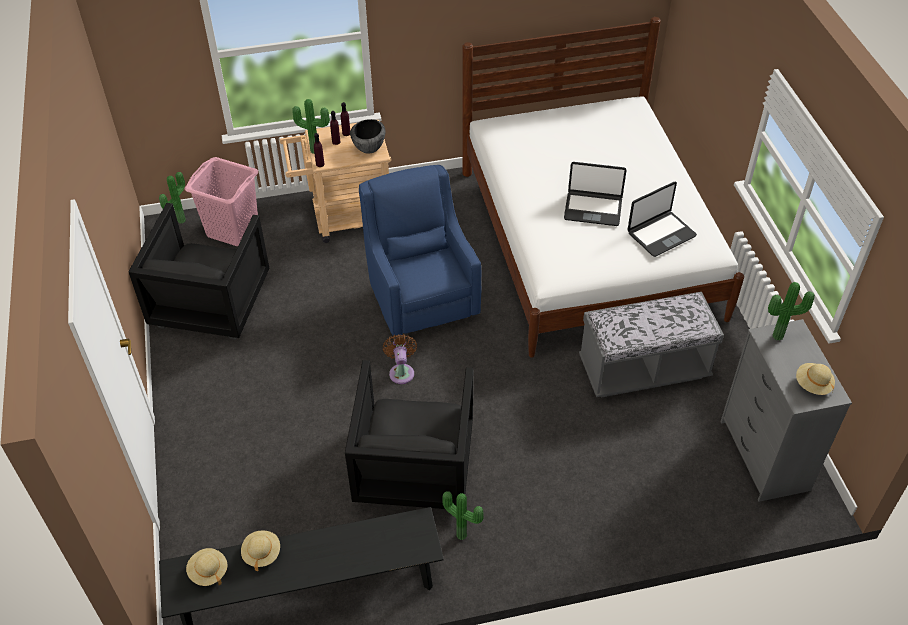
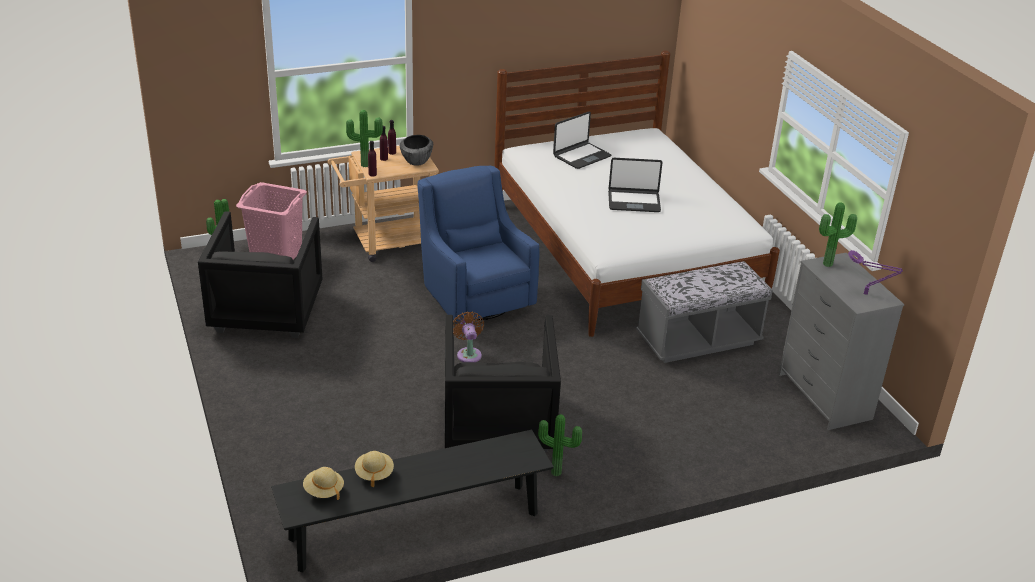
camera: 10 degrees left, 15 degrees down
(660, 234) = (699, 216): laptop -> laptop (581, 156)
(812, 385) = (867, 294): beige hat -> purple table lamp

